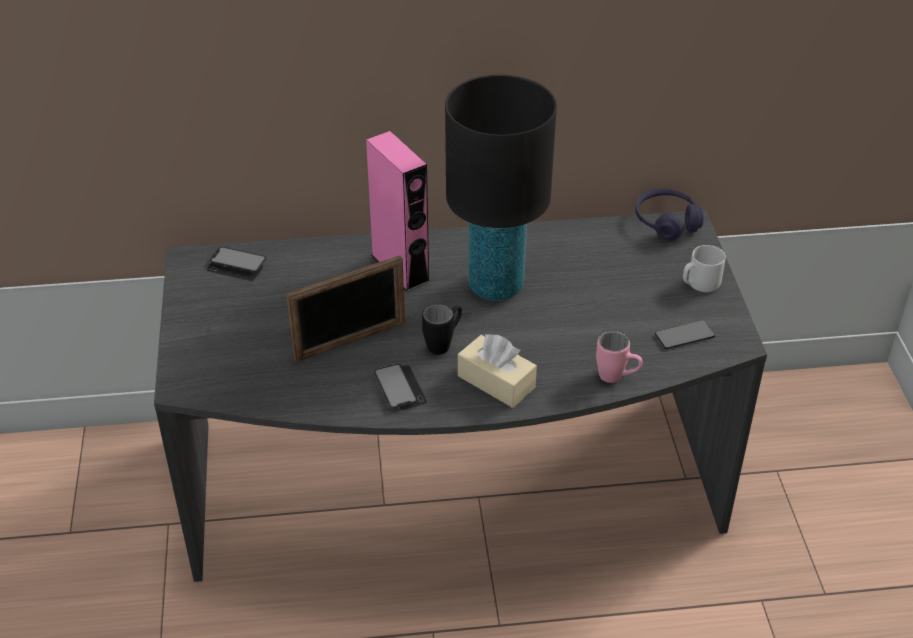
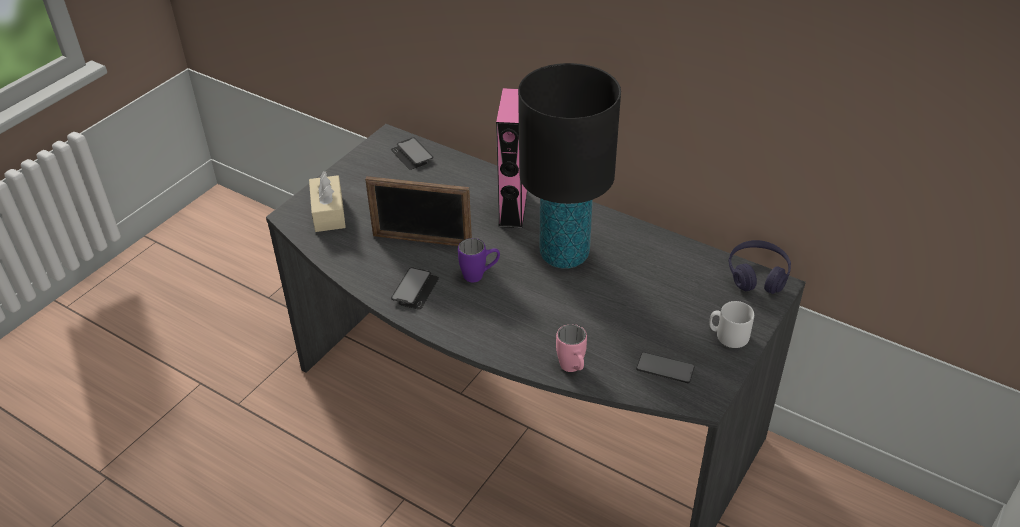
camera: 40 degrees right, 0 degrees up
(444, 343) = (480, 275): black mug -> purple mug
(496, 381) = (483, 322): beige tissue box -> beige tissue box (328, 212)

